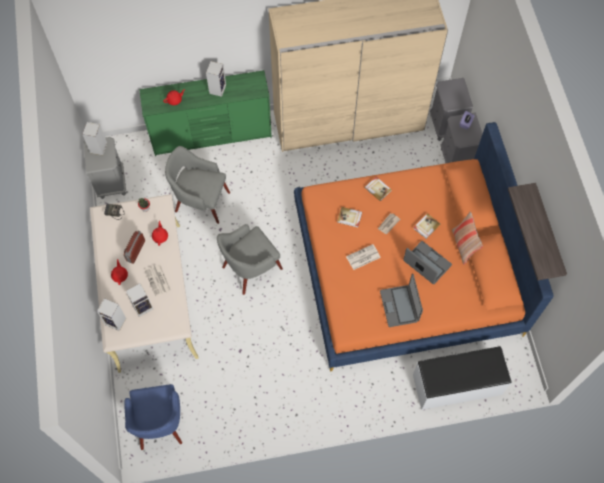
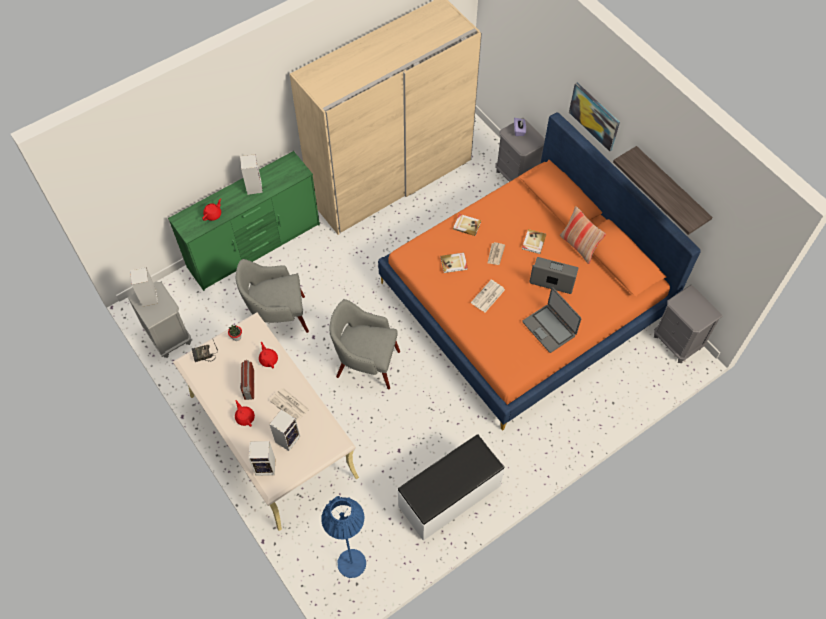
camera: 25 degrees left, 5 degrees down
(159, 423) = (351, 563): blue armchair -> blue floor lamp
(250, 268) = (366, 363): grey armchair -> grey armchair turned 75 degrees clockwise
(446, 125) = (489, 148): grey nightstand -> grey nightstand (677, 342)
(457, 385) = (632, 389): white bench -> white bench (450, 497)
(517, 140) = (594, 116): none -> picture

